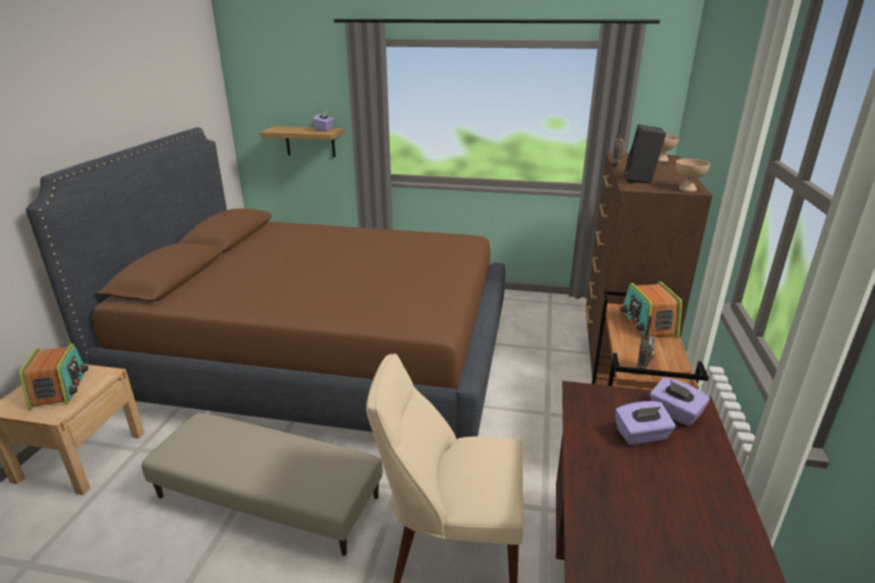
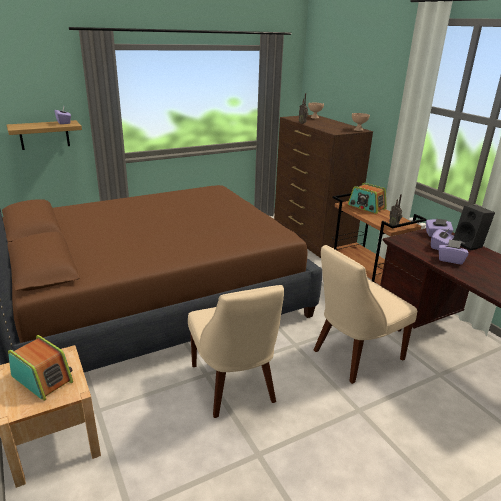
camera: 40 degrees left, 0 degrees up
(267, 497) = (234, 386): beige ottoman -> beige chair
(616, 466) = (450, 260): none -> purple tissue box
(641, 179) = (330, 128): black speaker -> black speaker (469, 244)

